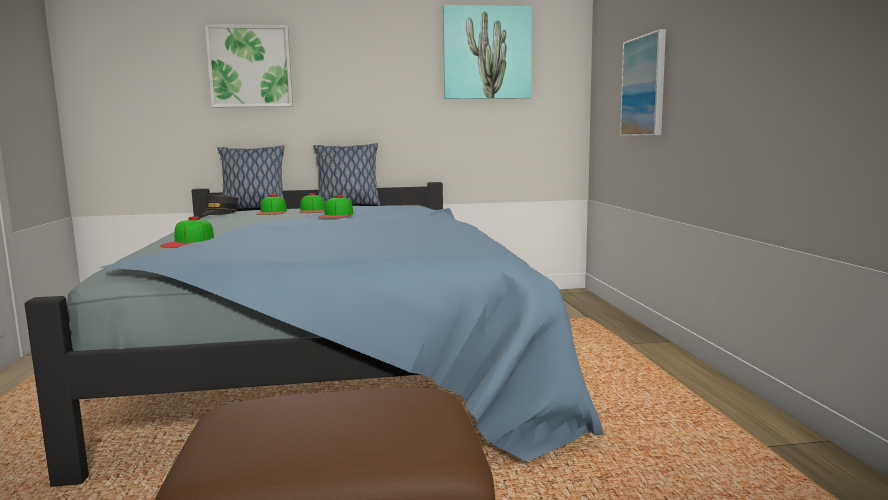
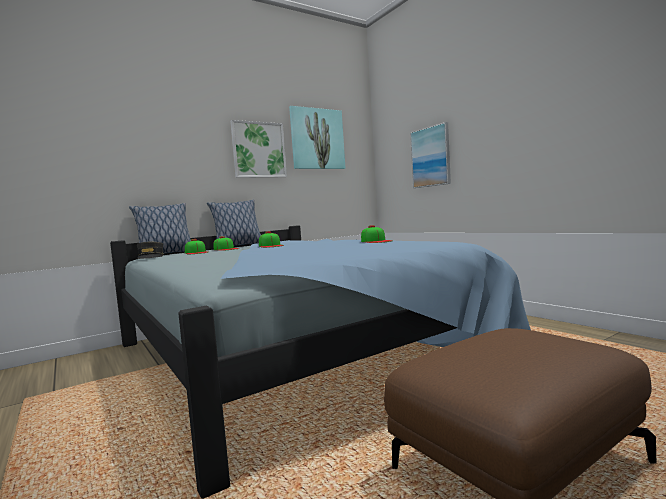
camera: 25 degrees left, 5 degrees down
(189, 242) = (211, 266): cap -> cap (376, 241)
(250, 66) = (154, 142): picture -> picture (258, 150)

